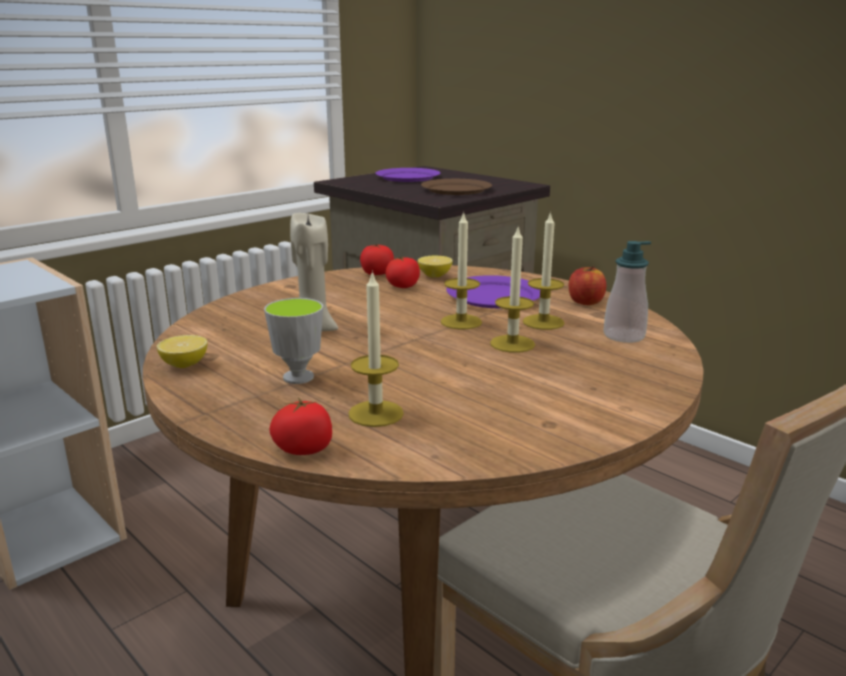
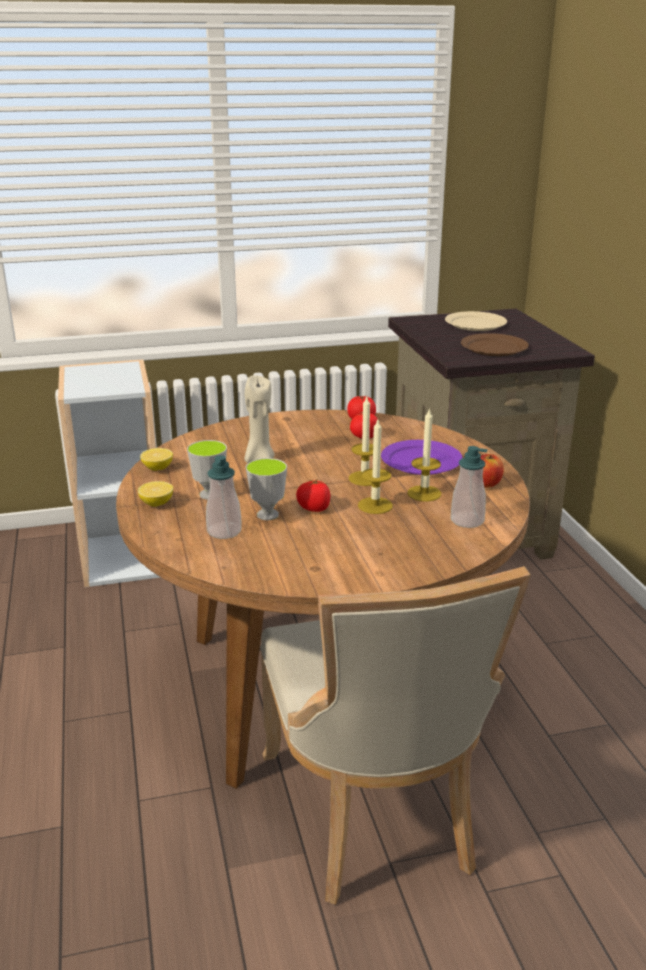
camera: 30 degrees right, 5 degrees up
(304, 449) = (162, 541): tomato -> tomato (314, 508)
(376, 413) = (224, 531): candle -> soap dispenser
(405, 381) = (267, 515): none -> cup
(407, 177) = (475, 324): purple plate -> beige plate
(435, 276) = (402, 431): lemon -> lemon (156, 504)

